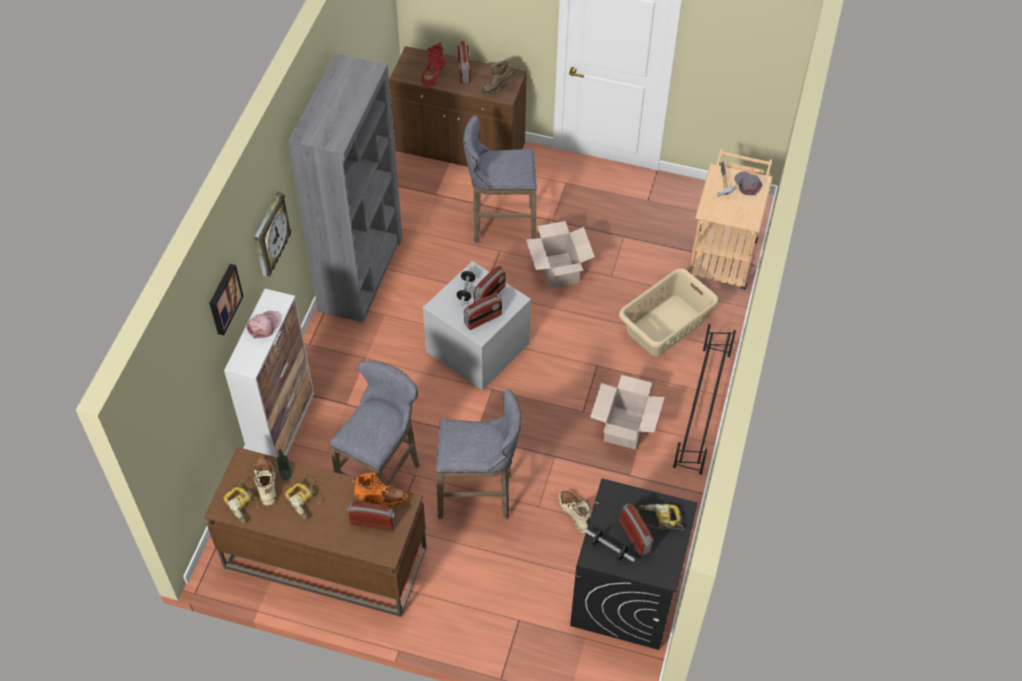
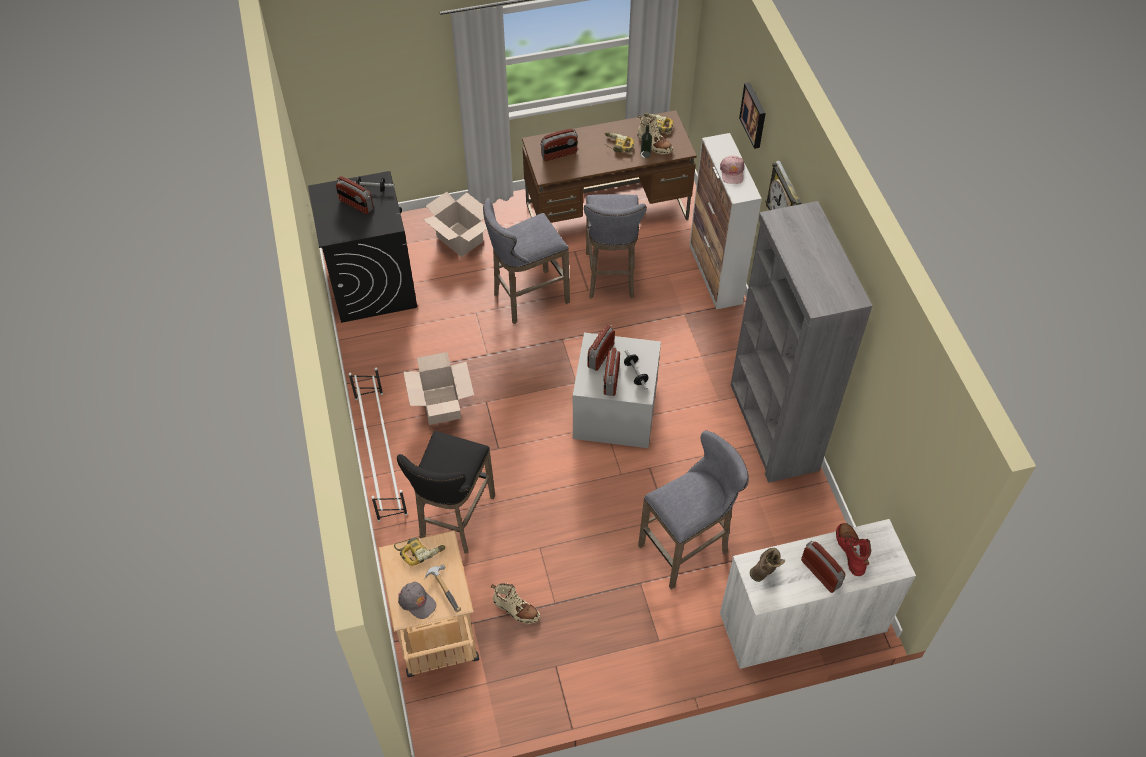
camera: 150 degrees right, 0 degrees up
(380, 497) = (567, 170): orange boot -> none
(460, 148) = (802, 623): brown cabinet -> white cabinet
(559, 270) = (594, 527): cardboard box -> cardboard box (459, 239)
(575, 513) = (444, 321): beige boot -> beige boot (516, 609)
(660, 519) = (342, 223): power drill -> power drill (420, 550)
(666, 326) = (455, 520): beige laundry basket -> black stool
(701, 410) = (380, 454): black shoe rack -> white shoe rack

